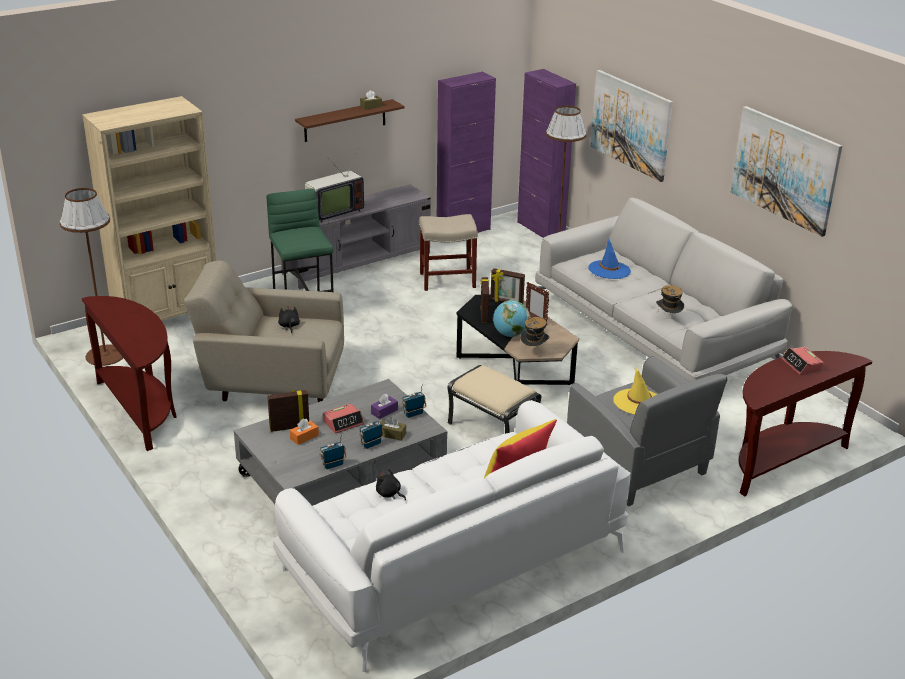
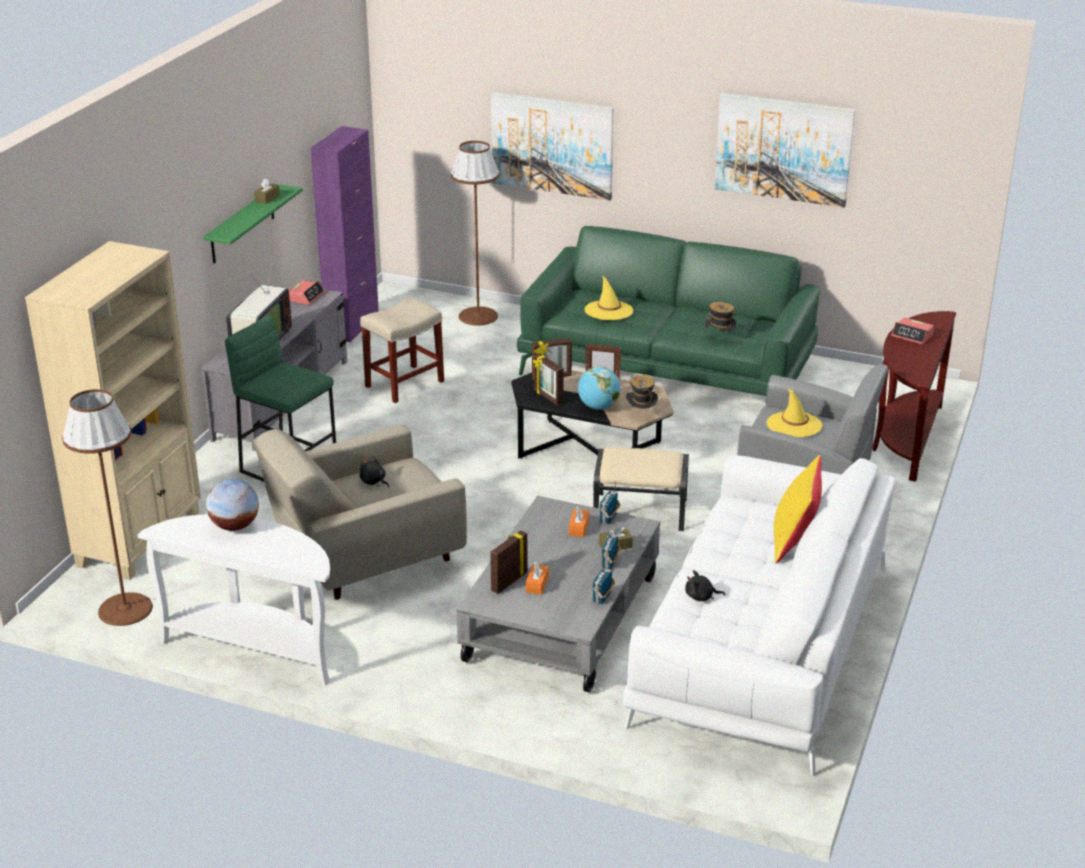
camera: 35 degrees left, 0 degrees up
(137, 314) = (235, 526): none -> globe
(141, 409) = (256, 647): brown console table -> white console table
(343, 422) = (555, 555): alarm clock -> alarm clock (306, 297)
(345, 120) = (242, 224): brown shelf -> green shelf
(384, 412) = (578, 528): purple tissue box -> orange tissue box
(540, 229) = (430, 298): purple cabinet -> none
(609, 270) = (608, 311): blue hat -> yellow hat
(653, 334) = (668, 366): white sofa -> green sofa

